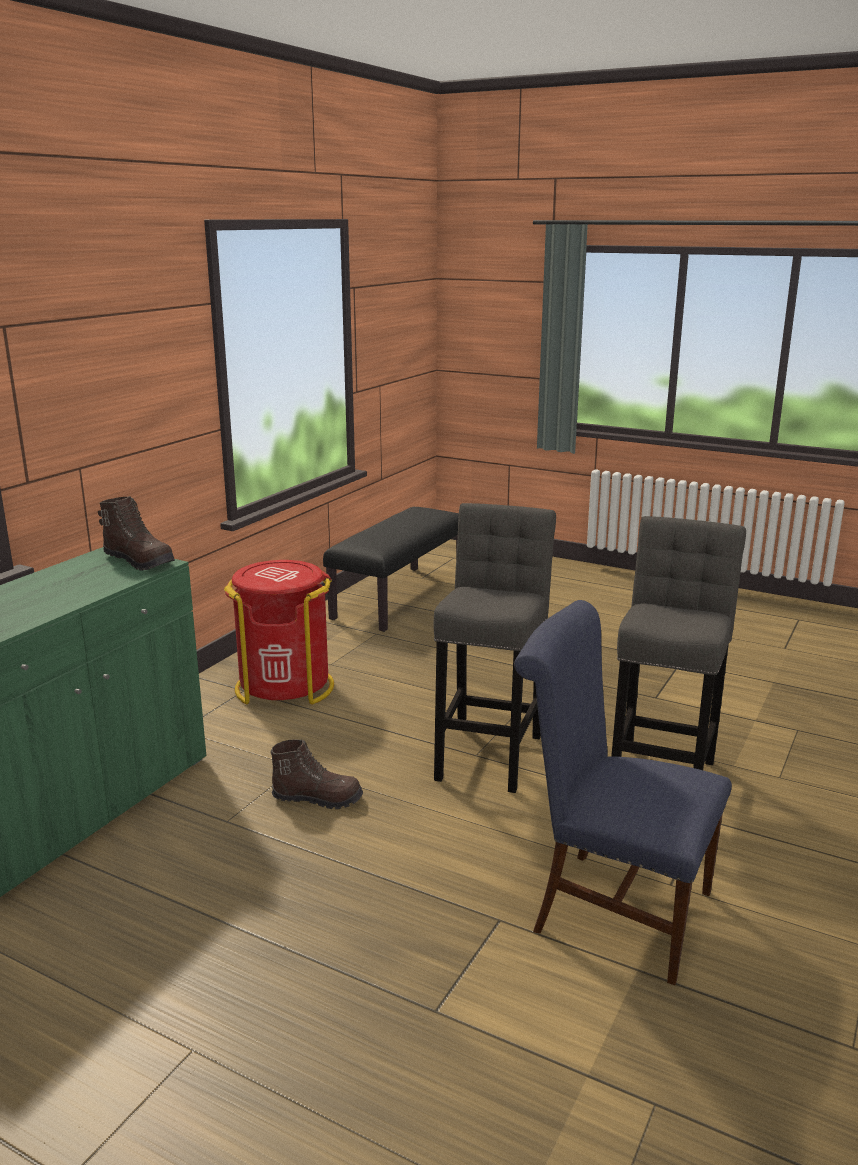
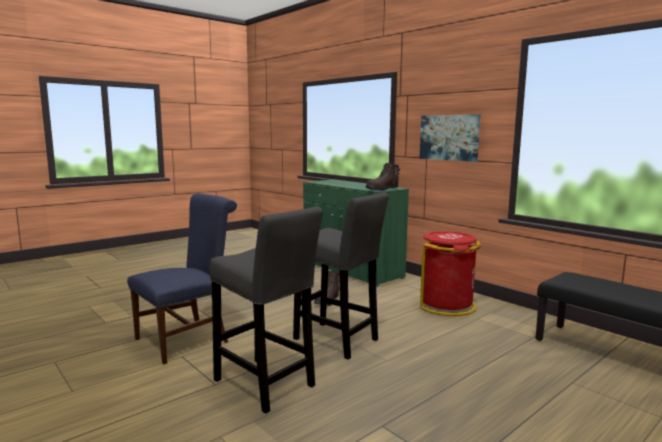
camera: 110 degrees right, 10 degrees down
(123, 411) = (449, 137): none -> picture

